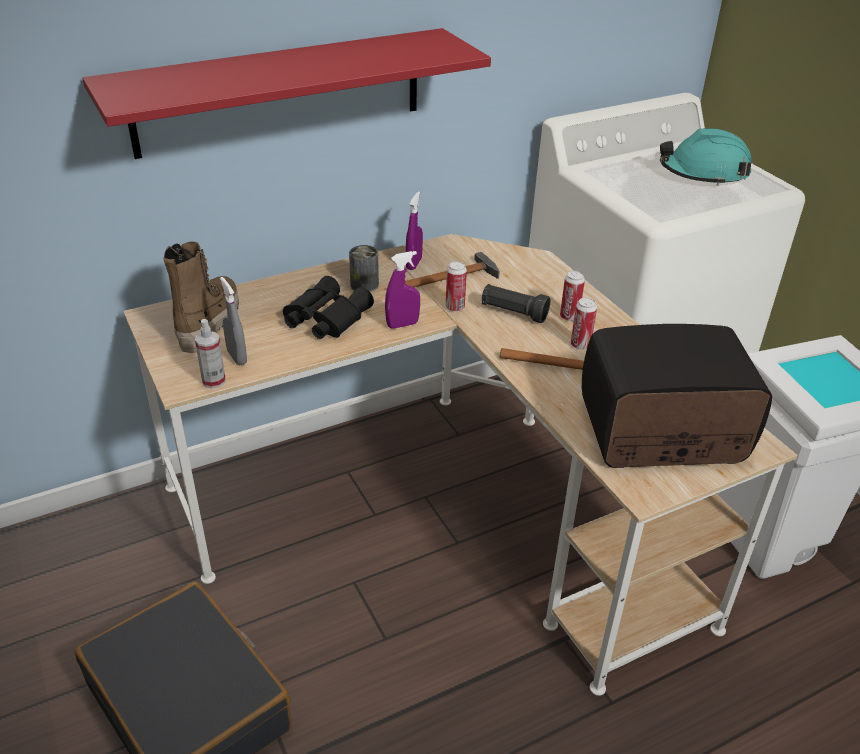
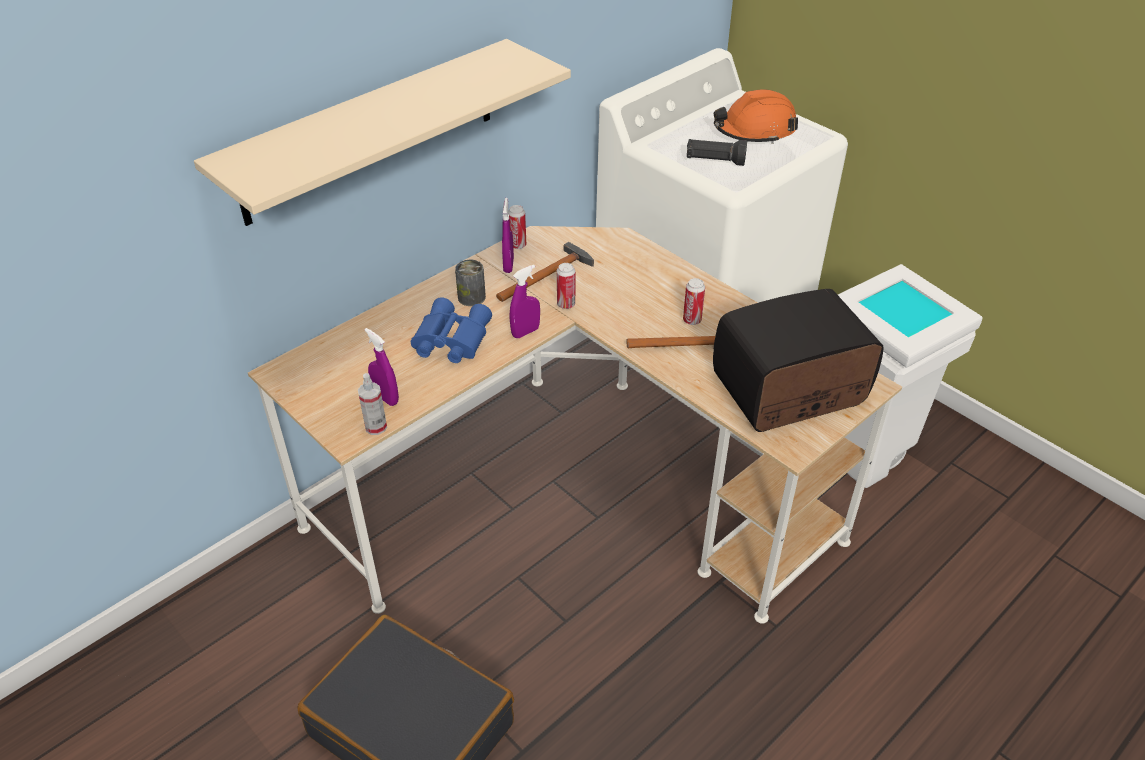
camera: 15 degrees left, 5 degrees up
(208, 323) = (340, 368): boot -> none
(237, 357) = (386, 398): grey spray bottle -> purple spray bottle
(280, 92) = (370, 131): red shelf -> beige shelf
(324, 318) = (449, 340): black binoculars -> blue binoculars
(513, 313) = (621, 299): black flashlight -> black flashlight (714, 161)
(569, 317) = (672, 294): can -> can (517, 245)
(703, 173) = (755, 131): turquoise hard hat -> orange hard hat

